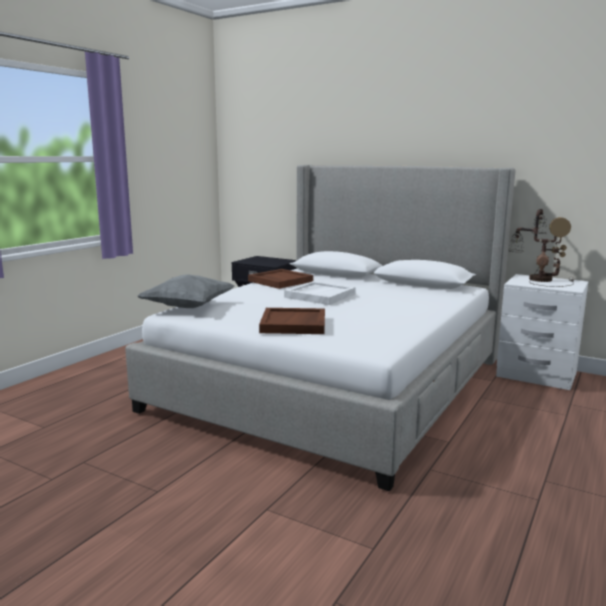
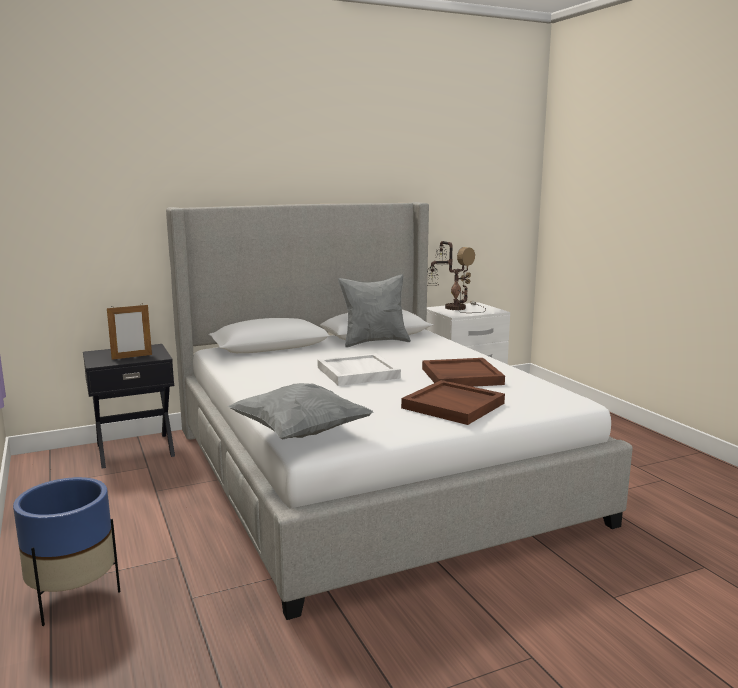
camera: 55 degrees left, 0 degrees up
(113, 366) = (74, 598): none -> blue planter
(263, 262) = (132, 357): none -> picture frame
(279, 281) = (256, 371): brown tray -> brown tray (461, 376)
(405, 286) = (374, 342): none -> grey pillow

